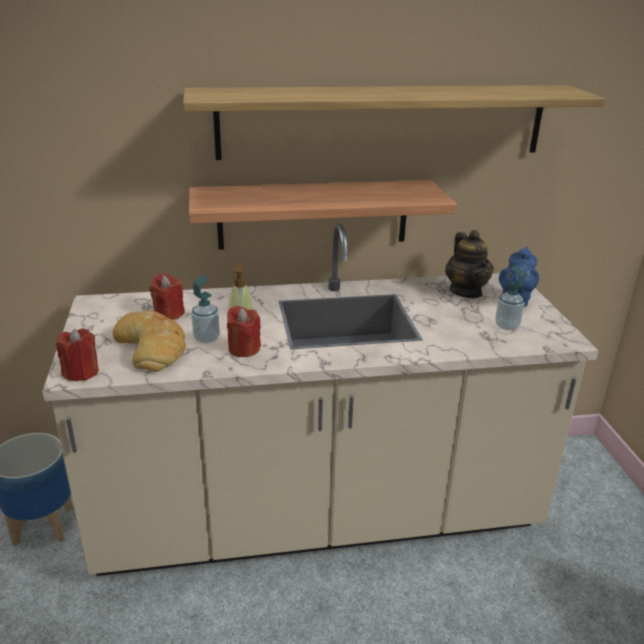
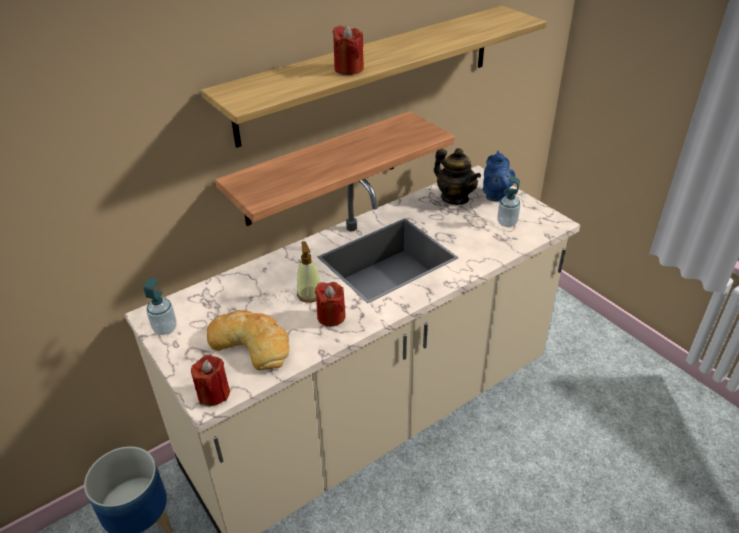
camera: 25 degrees left, 10 degrees up
(169, 314) = (234, 303): red candle -> red candle (349, 69)
(206, 338) = (291, 317): soap dispenser -> soap dispenser (165, 328)

